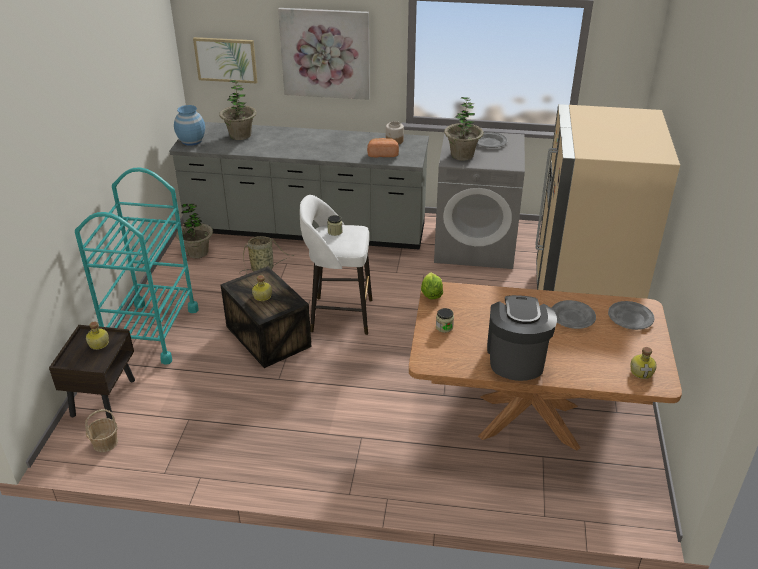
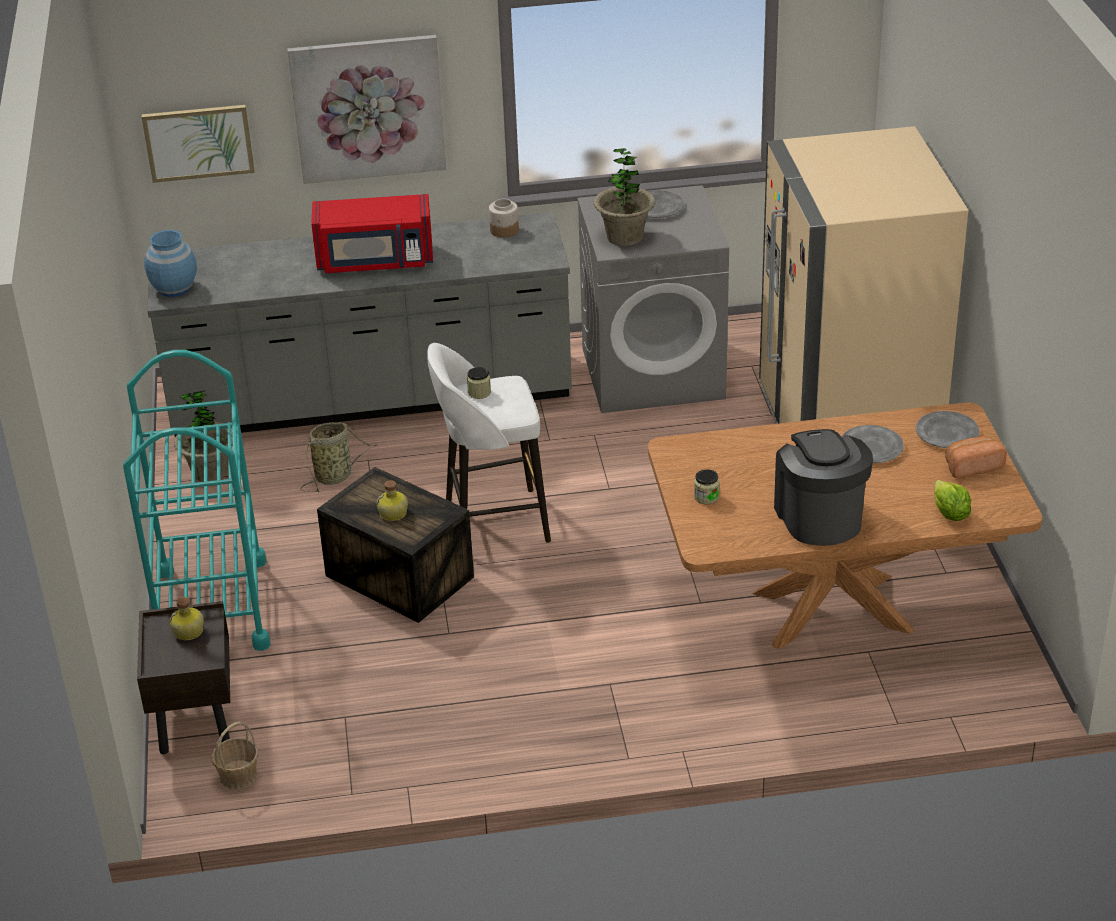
camera: 15 degrees left, 0 degrees up
(240, 135) = (249, 264): potted plant -> none
(311, 145) = (375, 261): none -> red microwave
(382, 154) = (497, 255): bread -> bread (972, 466)
(431, 294) = (667, 456): lettuce -> lettuce (949, 514)
(642, 371) = (985, 500): bottle -> none

